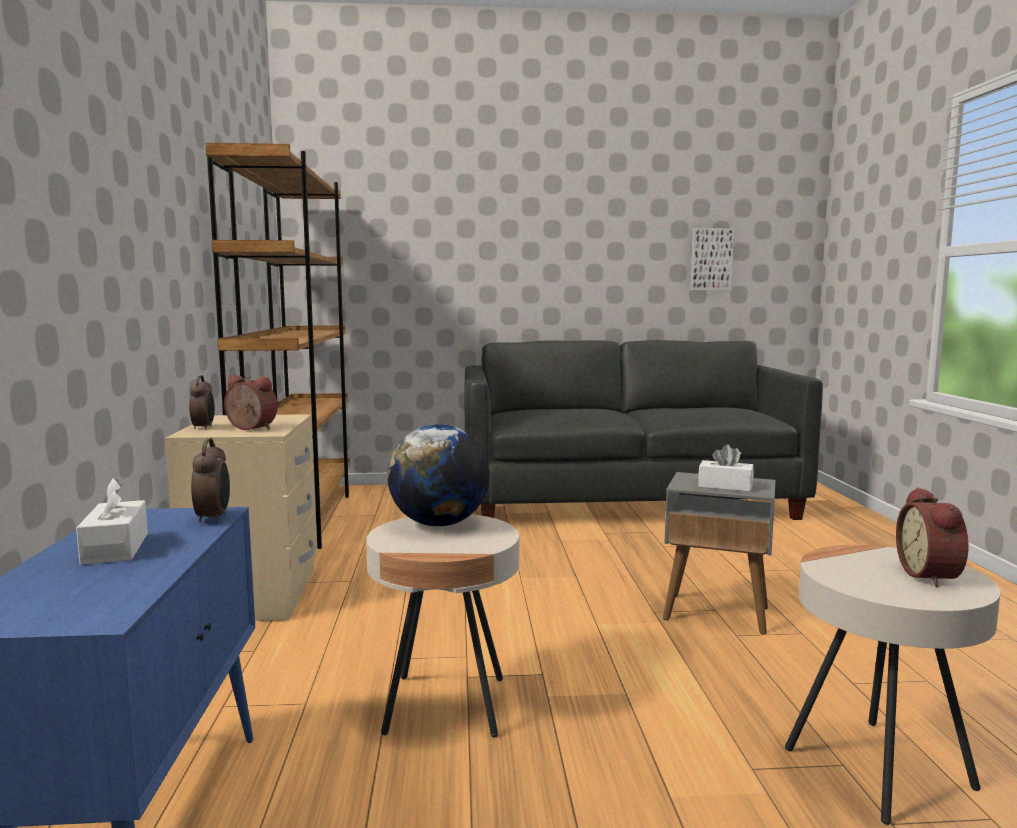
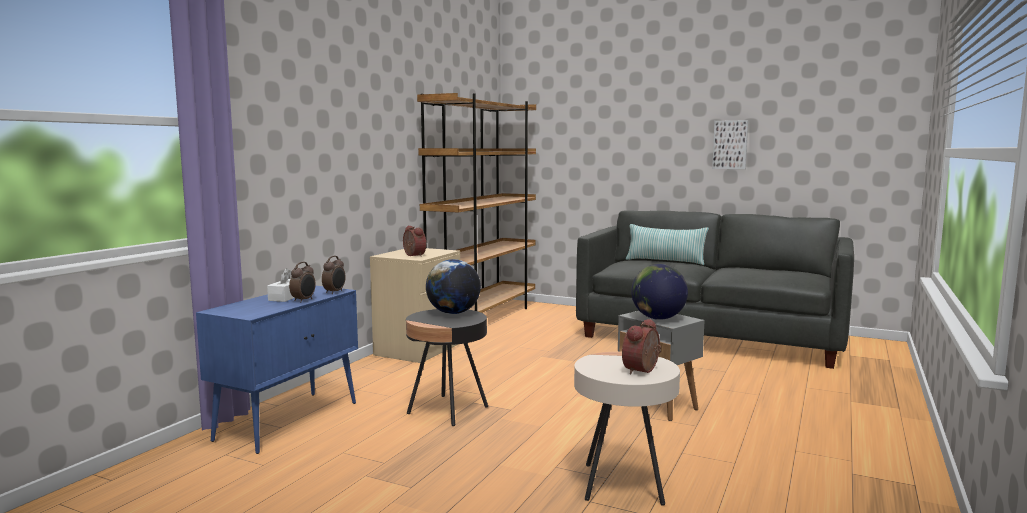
camera: 30 degrees right, 0 degrees up
(204, 428) = (394, 253): alarm clock -> alarm clock (304, 300)
(445, 705) = (447, 410): beige side table -> black side table
(564, 408) = (665, 261): none -> pillow
(710, 259) = (814, 149): picture -> picture (730, 144)
(725, 486) = (658, 318): white tissue box -> globe

